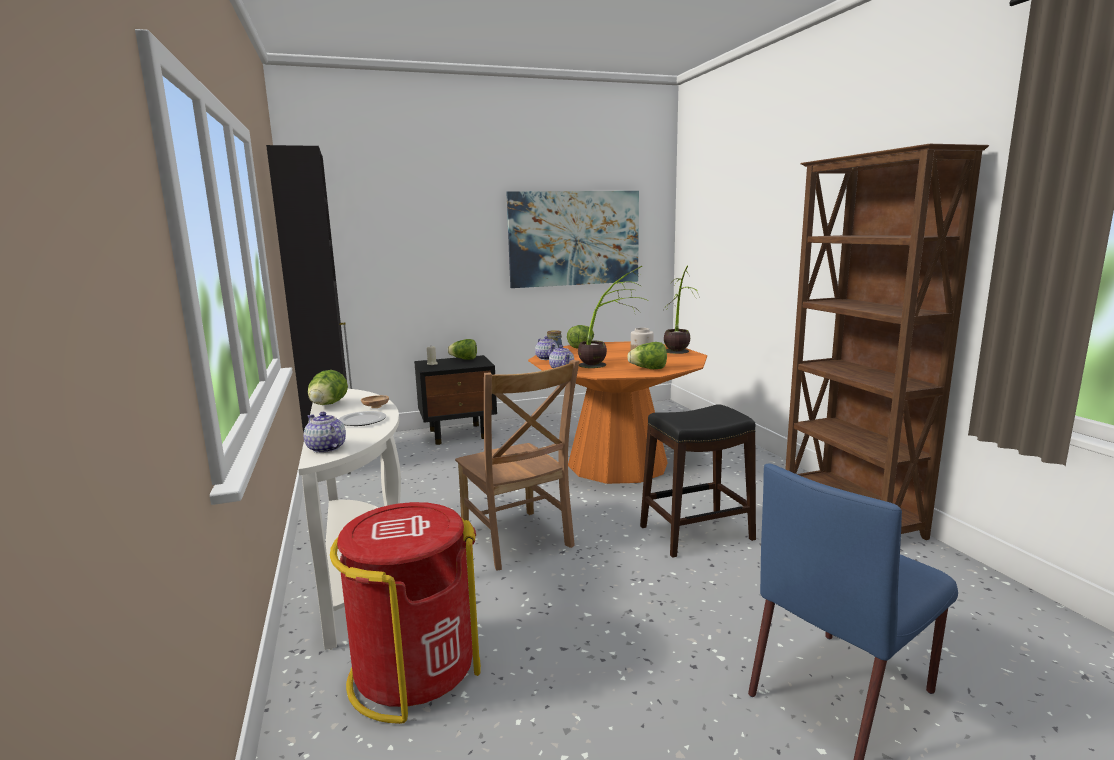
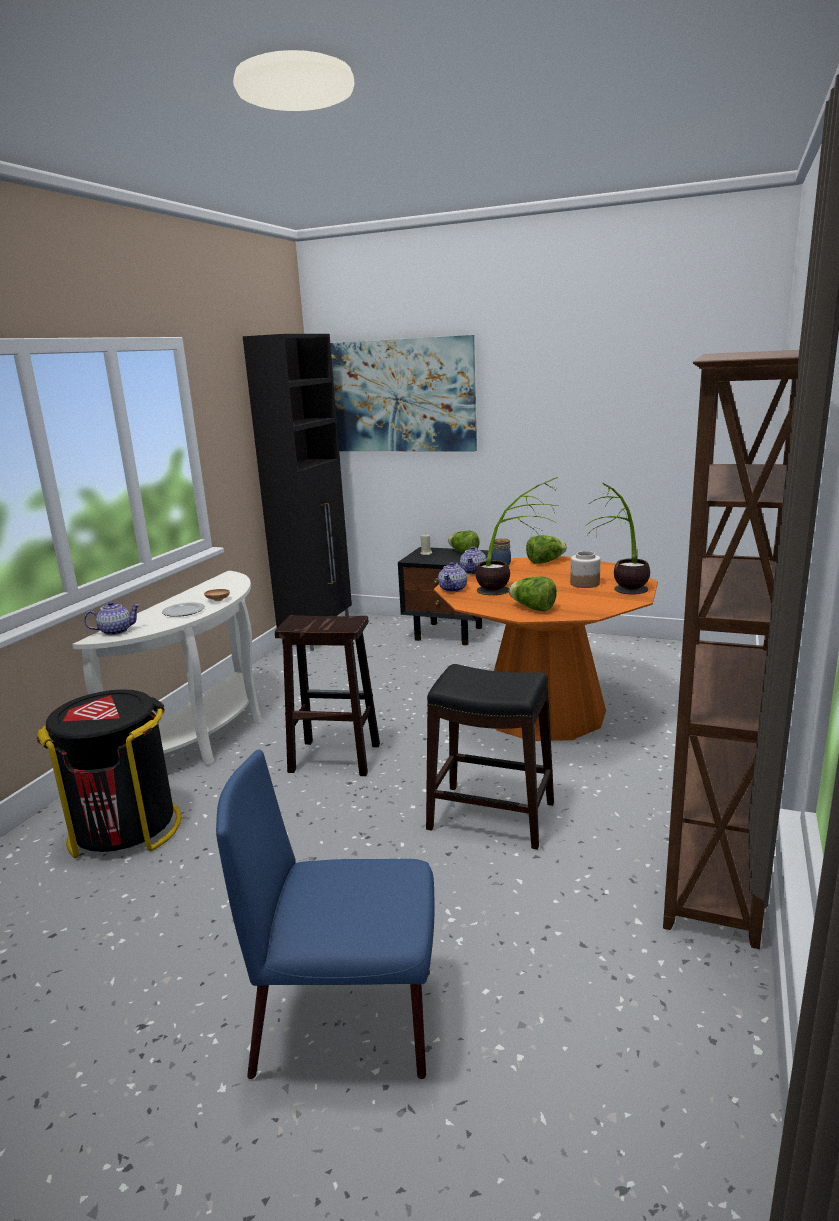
camera: 40 degrees right, 5 degrees up
(326, 448) = (115, 631): teapot -> teapot turned 75 degrees clockwise
(327, 405) = (198, 590): lettuce -> none
(414, 673) = (125, 829): red trash can -> black trash can
(517, 541) = (333, 758): brown chair -> brown stool
(574, 238) = (616, 416): picture -> picture (398, 396)

